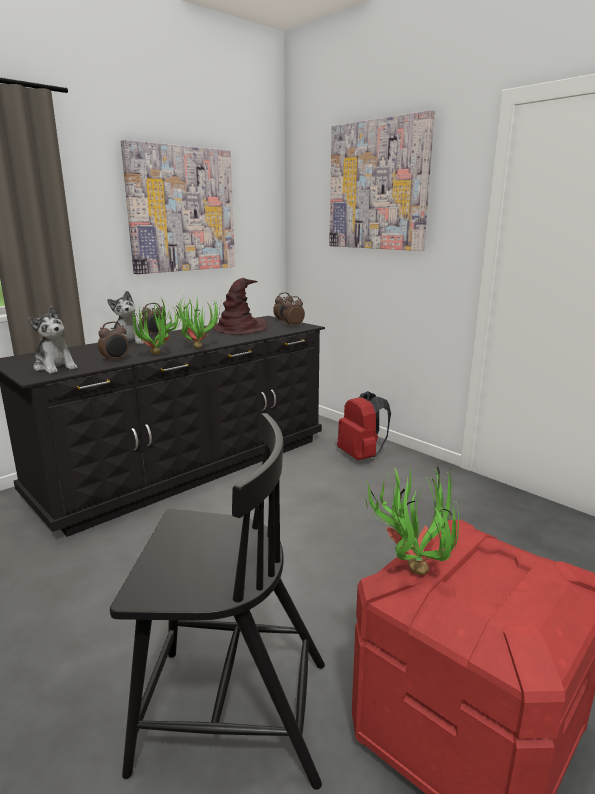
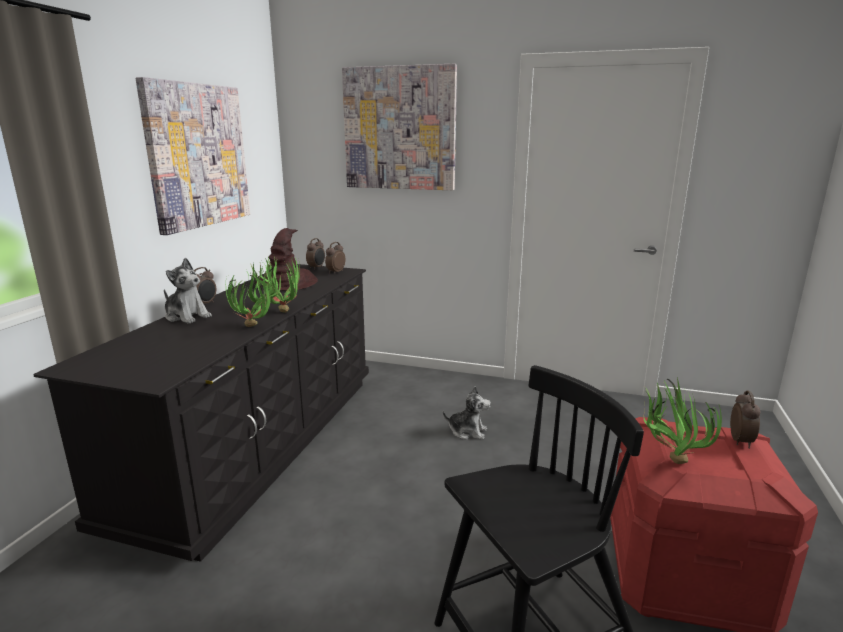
camera: 30 degrees left, 0 degrees up
(55, 367) = (157, 364): plush toy -> plush toy (467, 431)
(115, 360) = (218, 342): alarm clock -> alarm clock (741, 441)
(361, 456) = (419, 388): red backpack -> none

